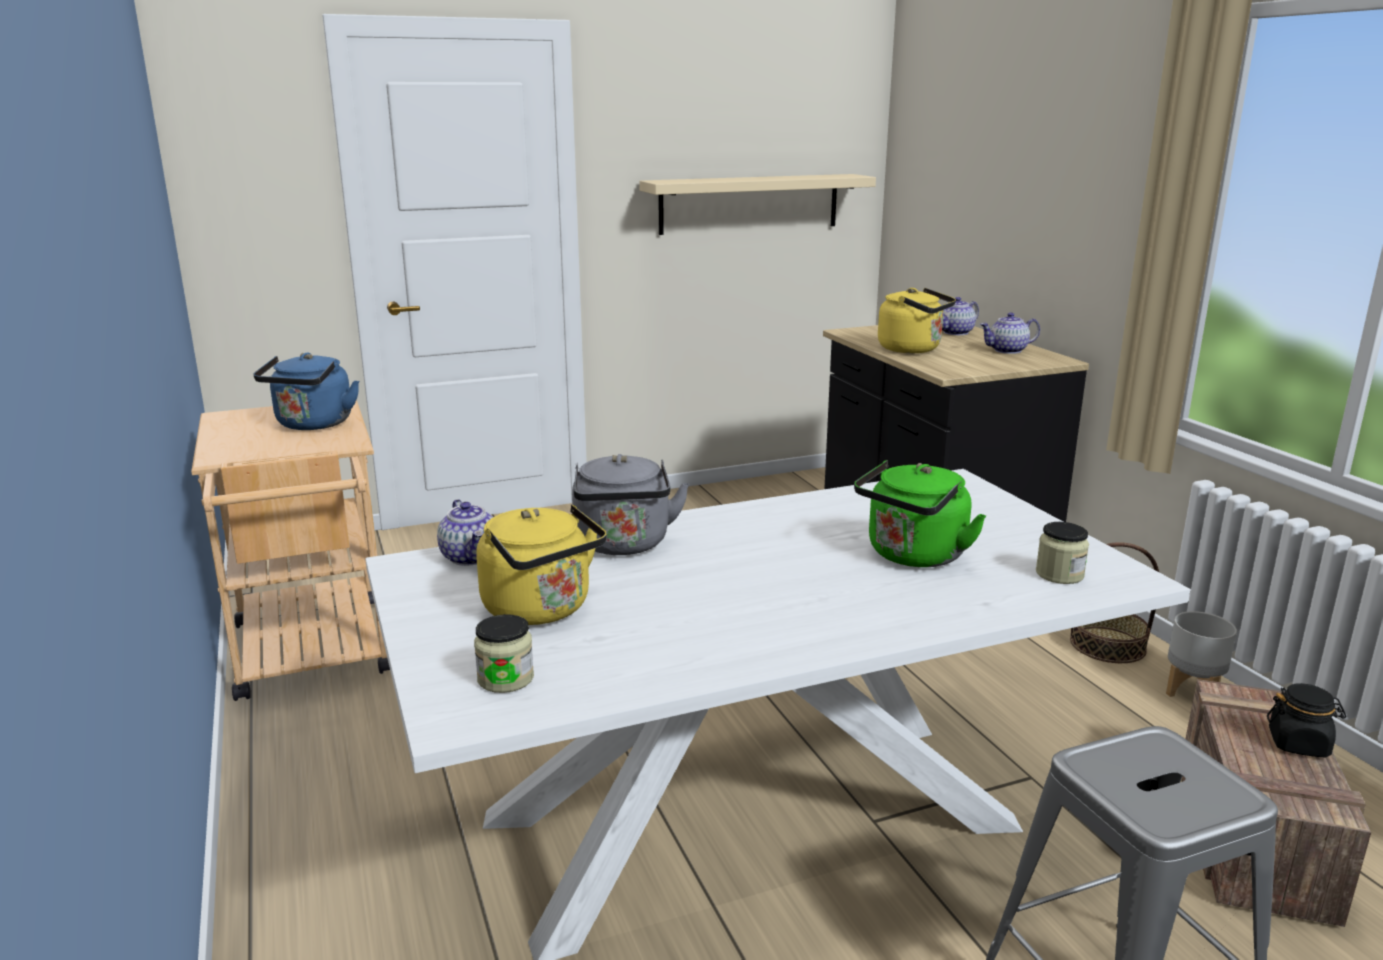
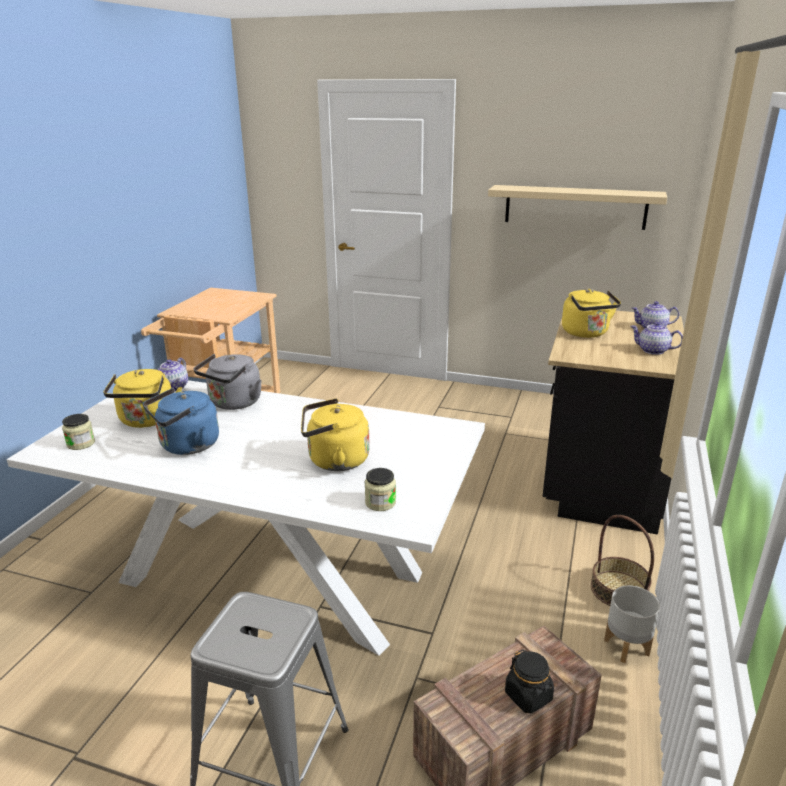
camera: 40 degrees right, 5 degrees up
(313, 425) = (232, 304): blue kettle -> blue kettle (186, 446)
(913, 556) = (334, 460): green kettle -> yellow kettle

